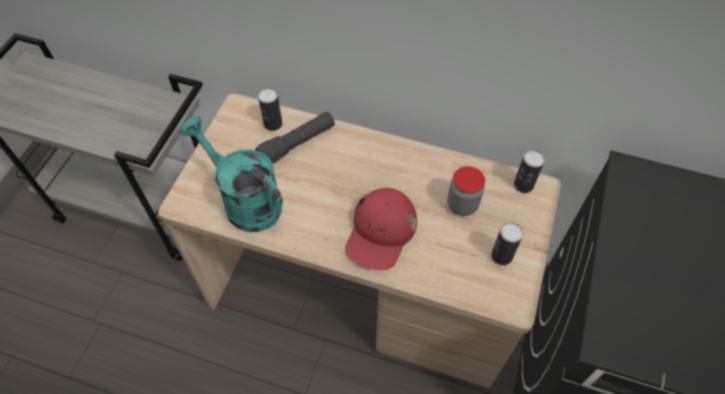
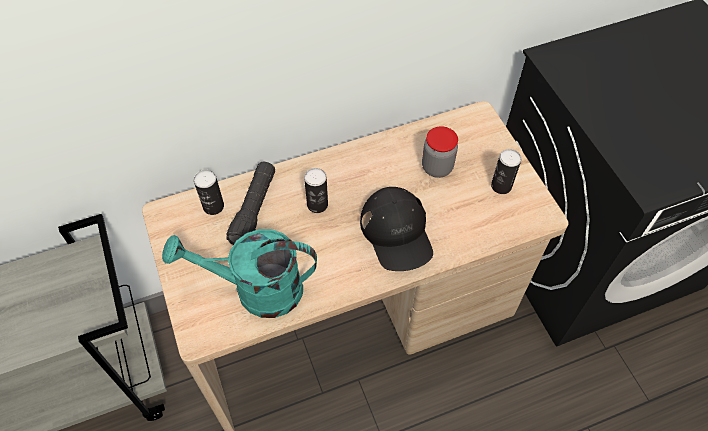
camera: 40 degrees left, 0 degrees up
(380, 232) = (397, 232): red cap -> black cap
(523, 185) = (465, 121): can -> can (317, 204)

